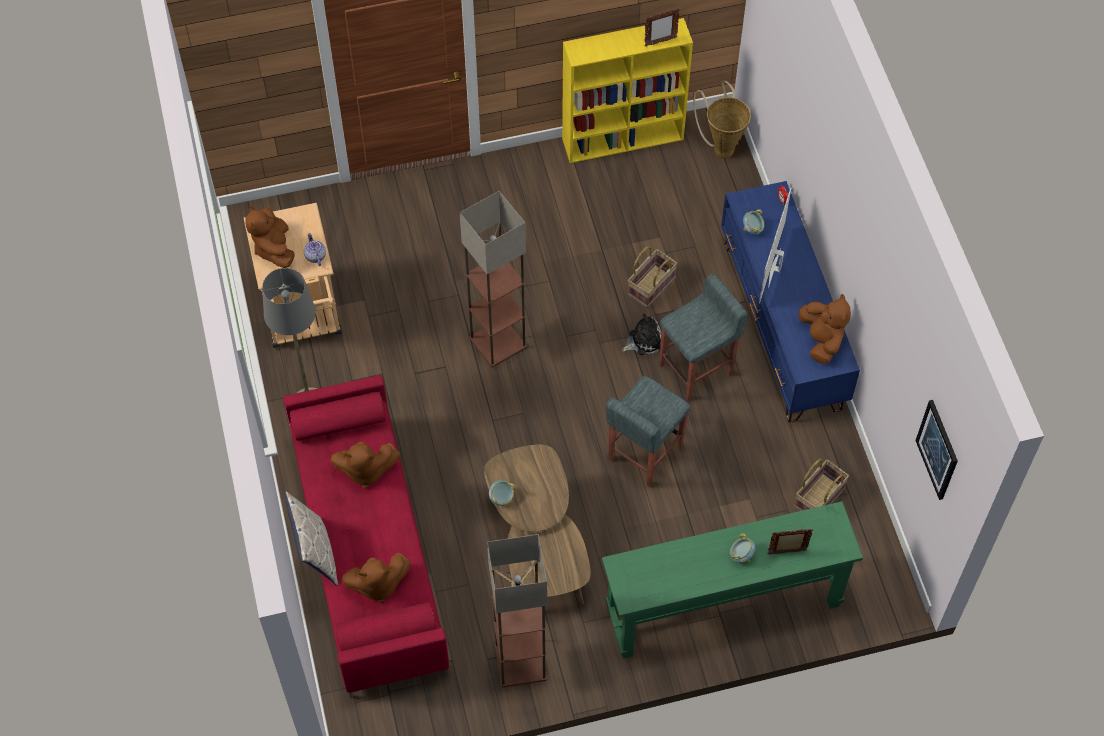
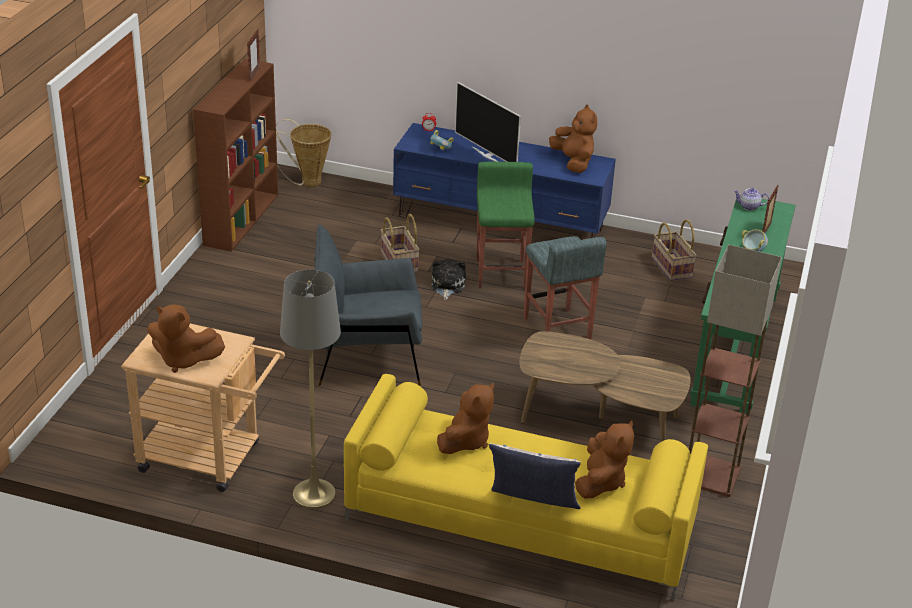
camera: 60 degrees left, 25 degrees down
(315, 256) = (223, 339): teapot -> teapot (749, 206)
(367, 552) = (518, 523): red sofa -> yellow sofa
(498, 341) = (367, 357): floor lamp -> grey armchair
(501, 498) = (567, 376): bowl -> none
(624, 139) = (241, 218): yellow bookcase -> brown bookcase
(697, 369) = (501, 273): grey stool -> green stool
(821, 340) = (573, 162): brown plush toy -> brown plush toy turned 45 degrees clockwise
(937, 449) = (775, 84): picture -> none

